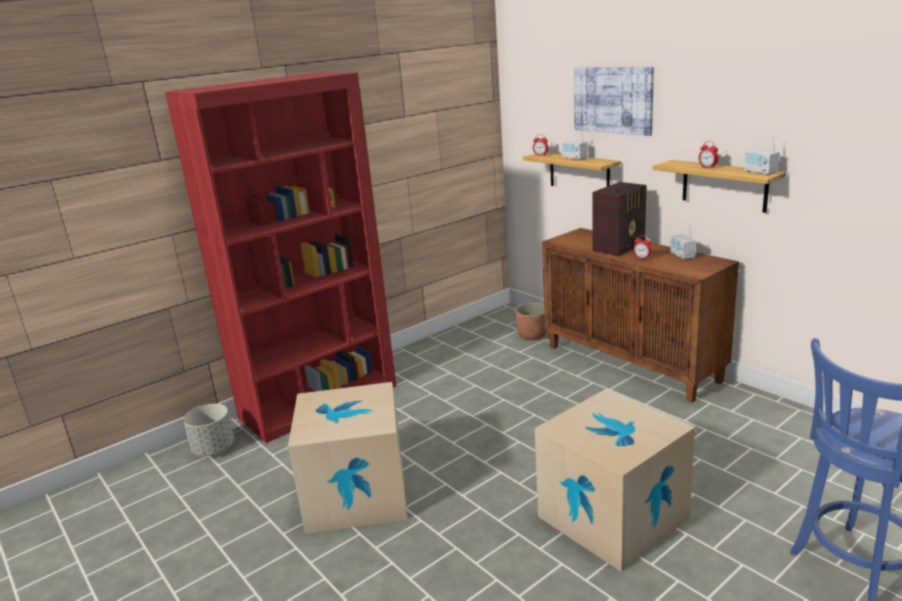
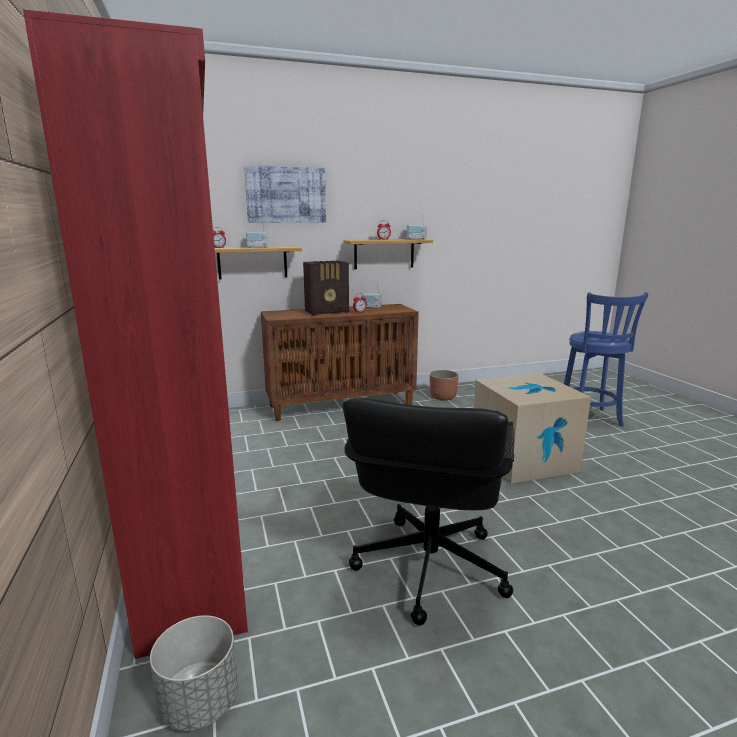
camera: 70 degrees left, 5 degrees down
(356, 494) = (428, 568): cardboard box -> black office chair
(532, 335) = (244, 422): planter -> planter (443, 397)
(620, 247) = (328, 312): radio -> radio turned 90 degrees clockwise

